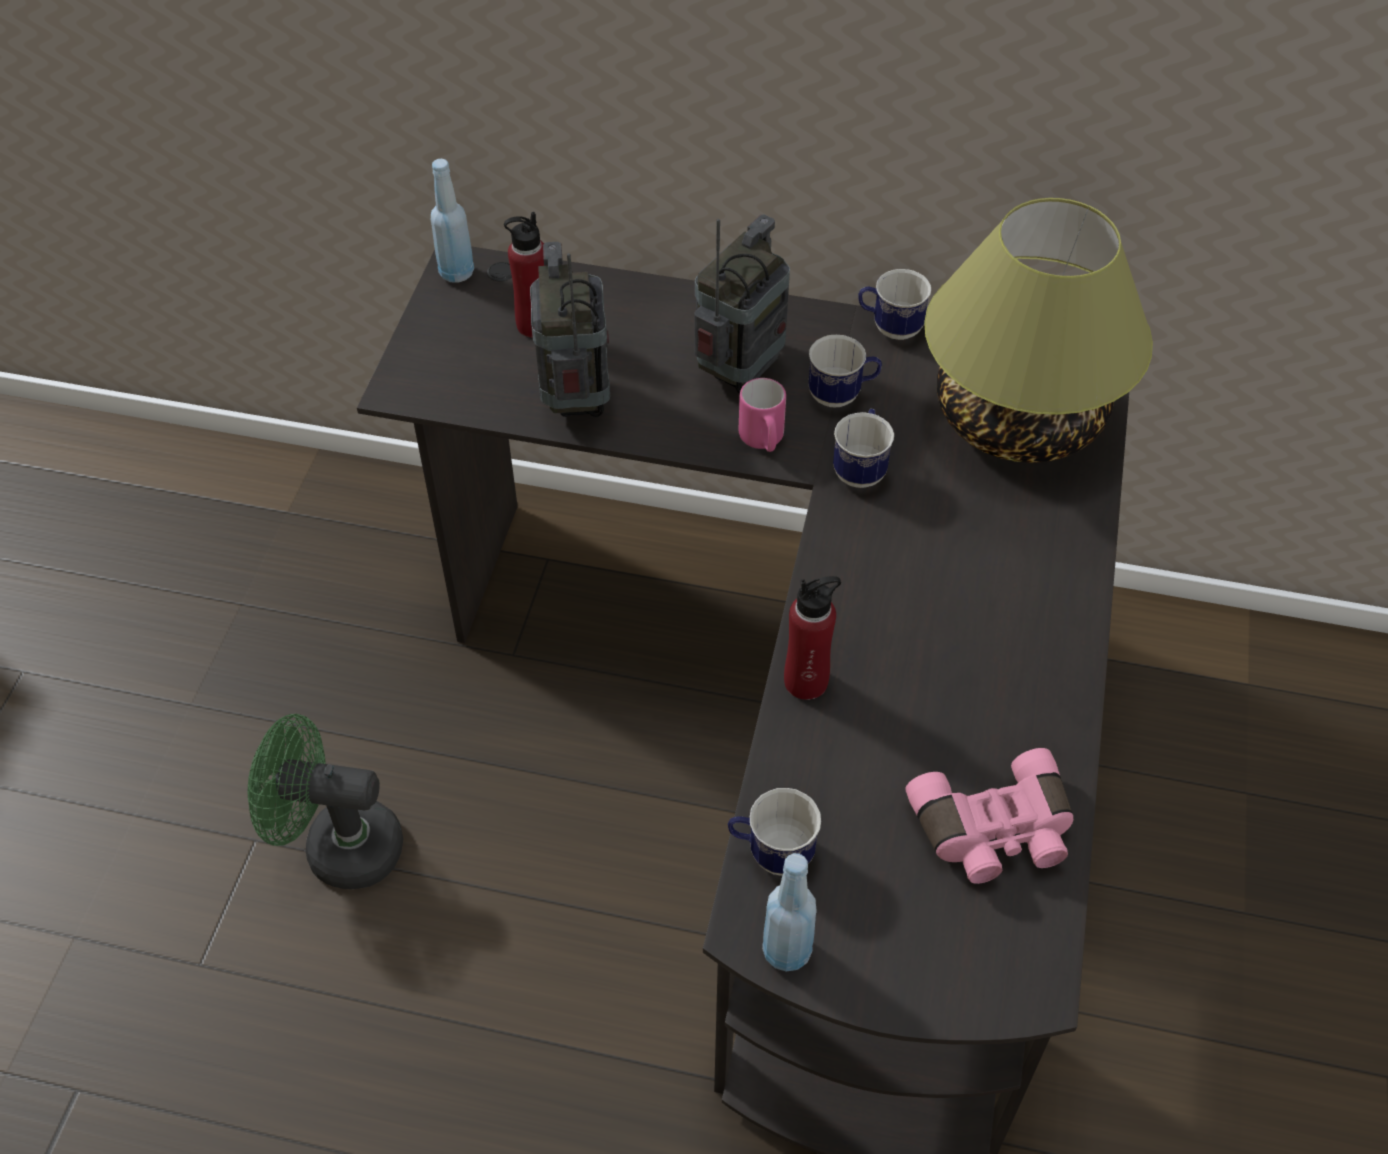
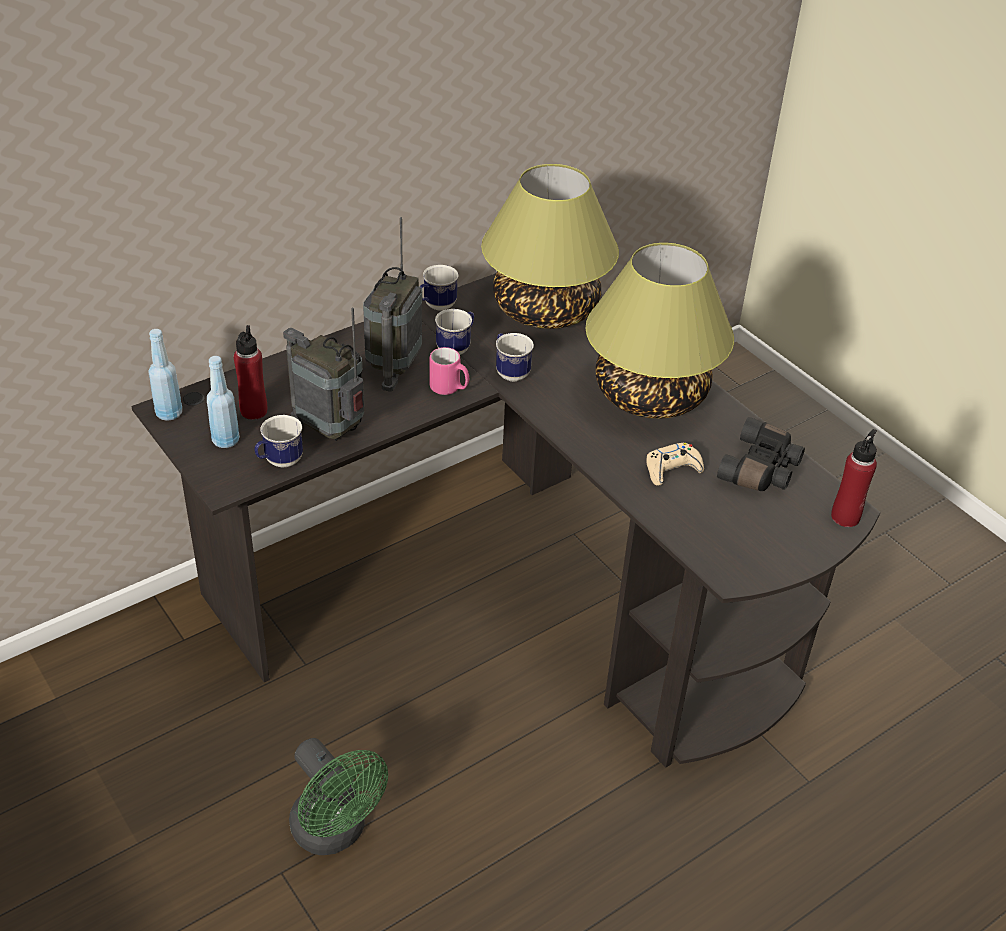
camera: 50 degrees left, 10 degrees down
(338, 846) = (335, 833): green fan -> green fan turned 90 degrees counterclockwise
(739, 372) = (393, 367): radio -> radio turned 150 degrees counterclockwise
(771, 853) = (696, 543): mug -> mug (279, 462)
(787, 950) = (754, 572): blue bottle -> blue bottle (225, 440)
(806, 681) = (613, 470): red bottle -> red bottle (845, 517)
(878, 738) = (672, 469): none -> beige game controller
(991, 624) = (650, 395): none -> table lamp
(994, 833) = (761, 469): pink binoculars -> black binoculars

